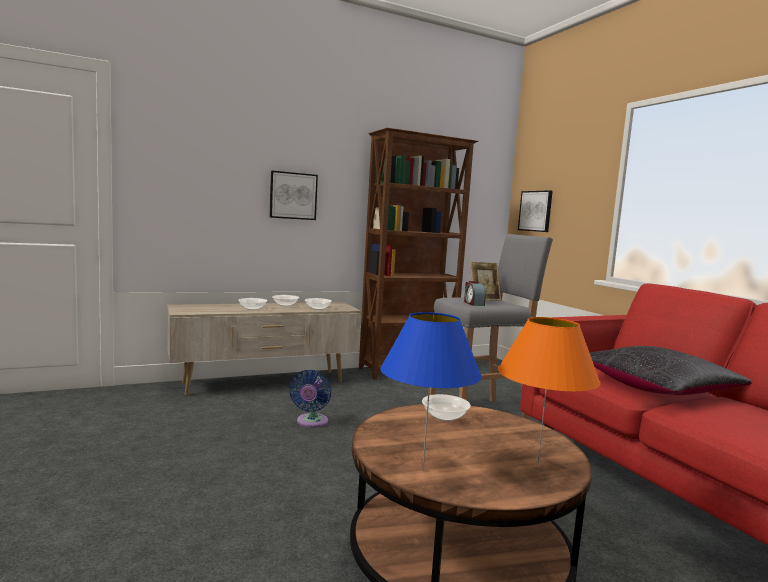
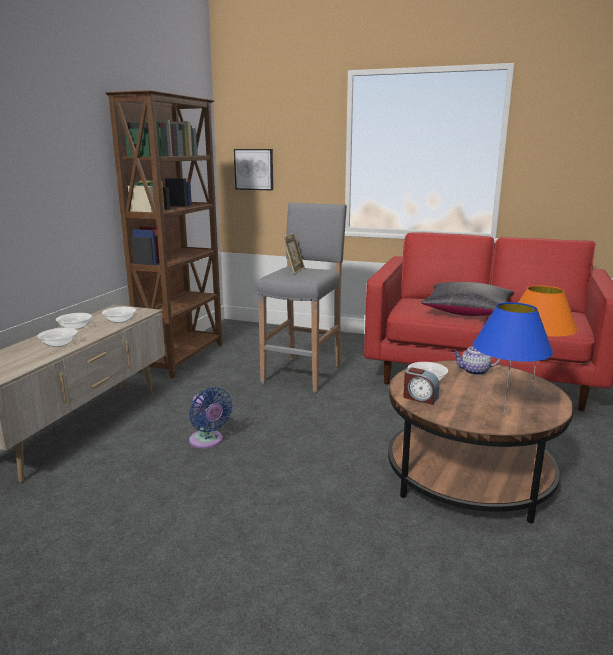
camera: 45 degrees left, 10 degrees up
(293, 196) = (45, 184): picture -> none
(473, 303) = (304, 277): alarm clock -> alarm clock (420, 398)
(518, 432) = (474, 371): none -> teapot

